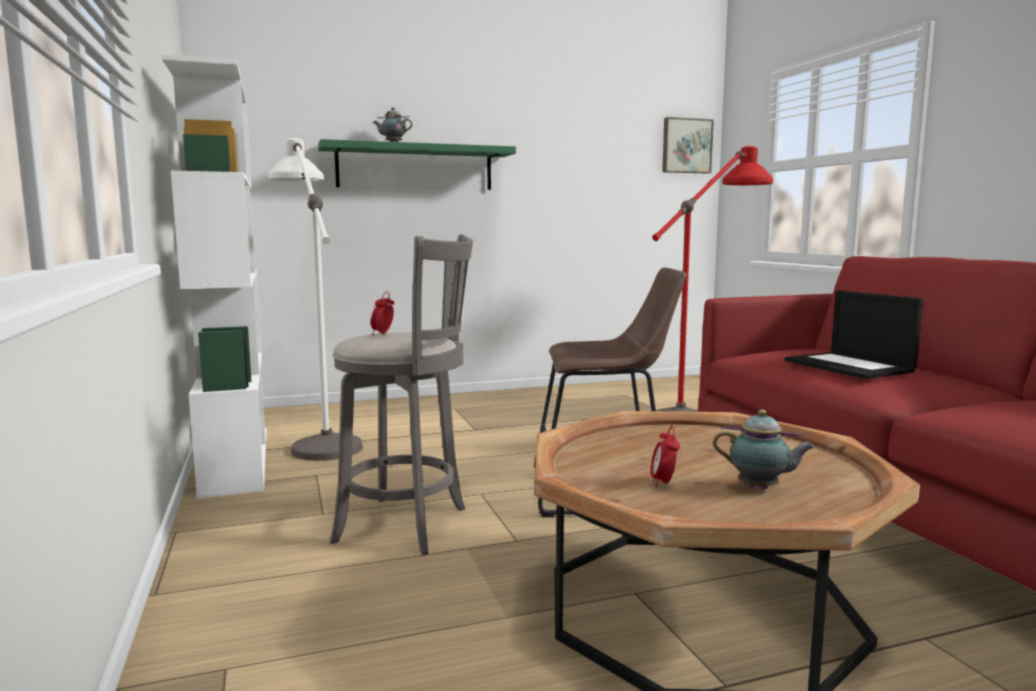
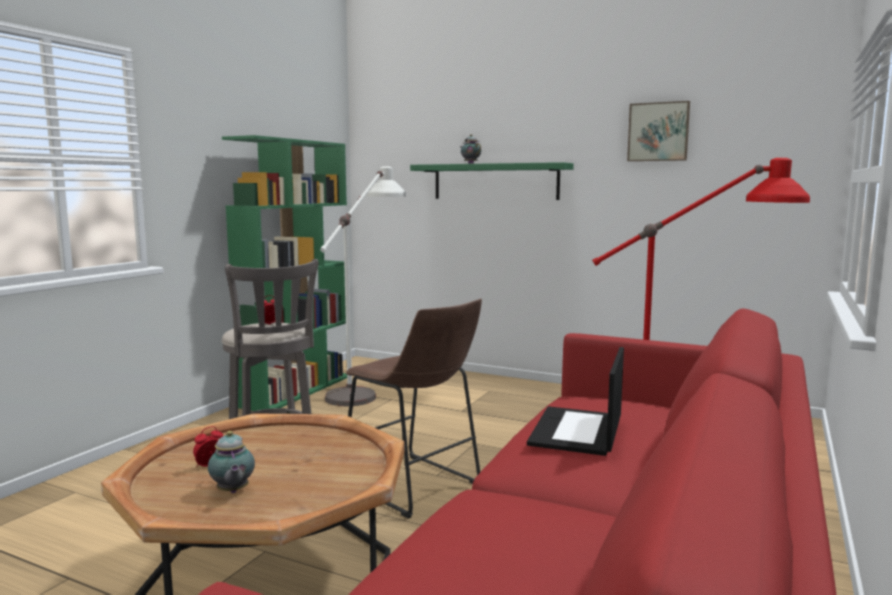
camera: 45 degrees right, 0 degrees up
(235, 459) = (297, 390): white bookcase -> green bookcase
(686, 146) = (793, 148): picture -> picture (658, 132)

